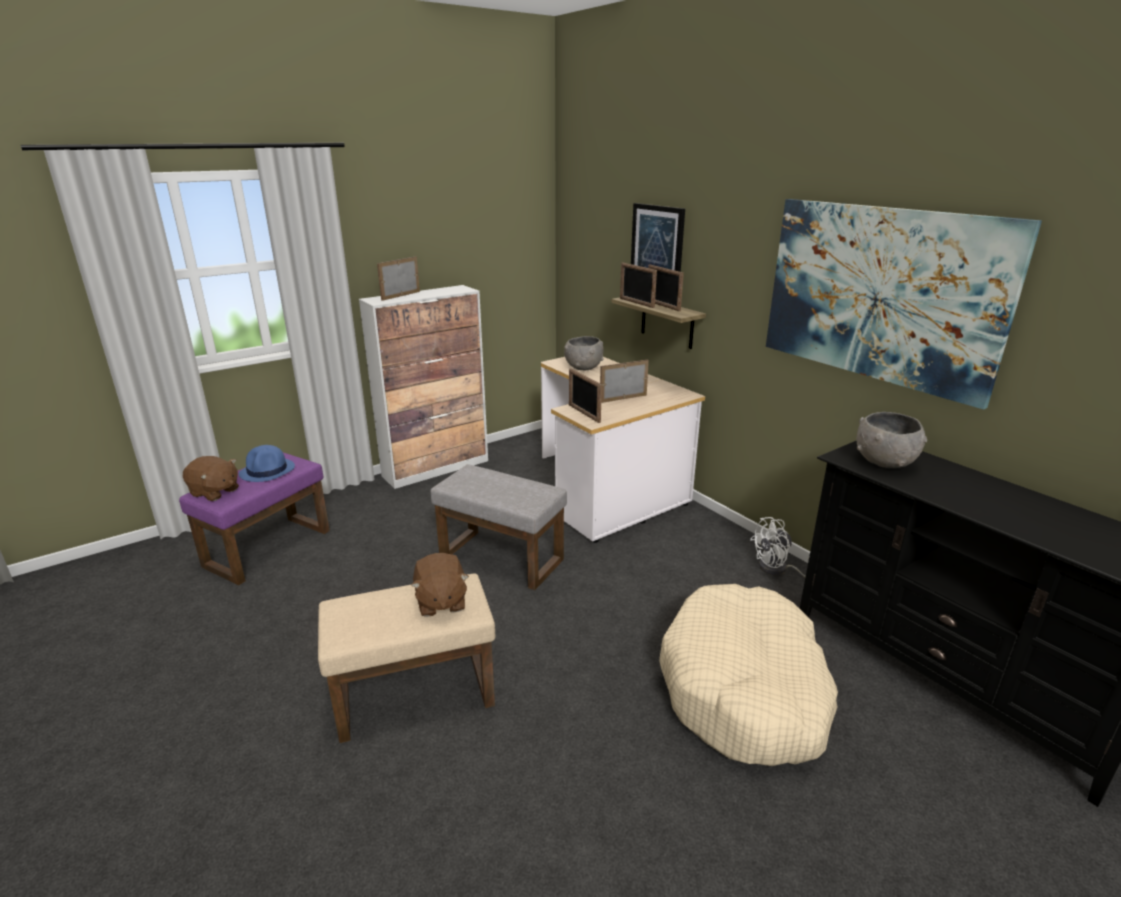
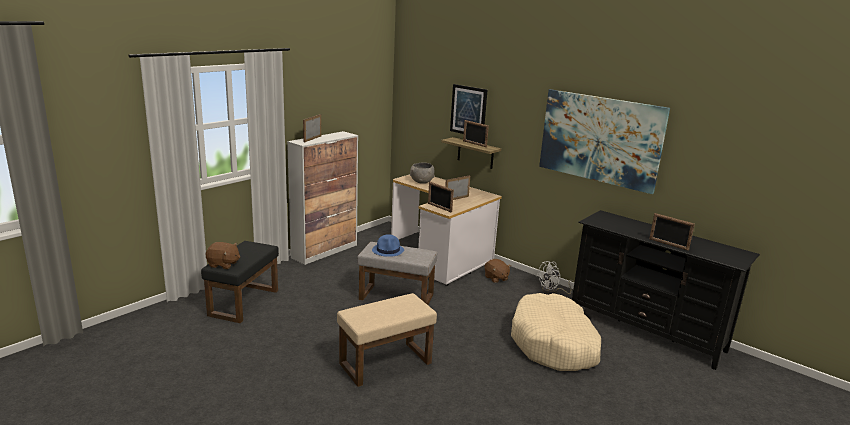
camera: 15 degrees left, 5 degrees down
(268, 471) = (247, 251): blue hat -> blue hat (388, 250)
(268, 547) = (244, 302): purple ottoman -> black ottoman
(440, 602) = (404, 306): brown plush toy -> brown plush toy (496, 278)
(636, 303) = (458, 142): picture frame -> picture frame (668, 244)
(884, 462) = (610, 222): grey bowl -> none

